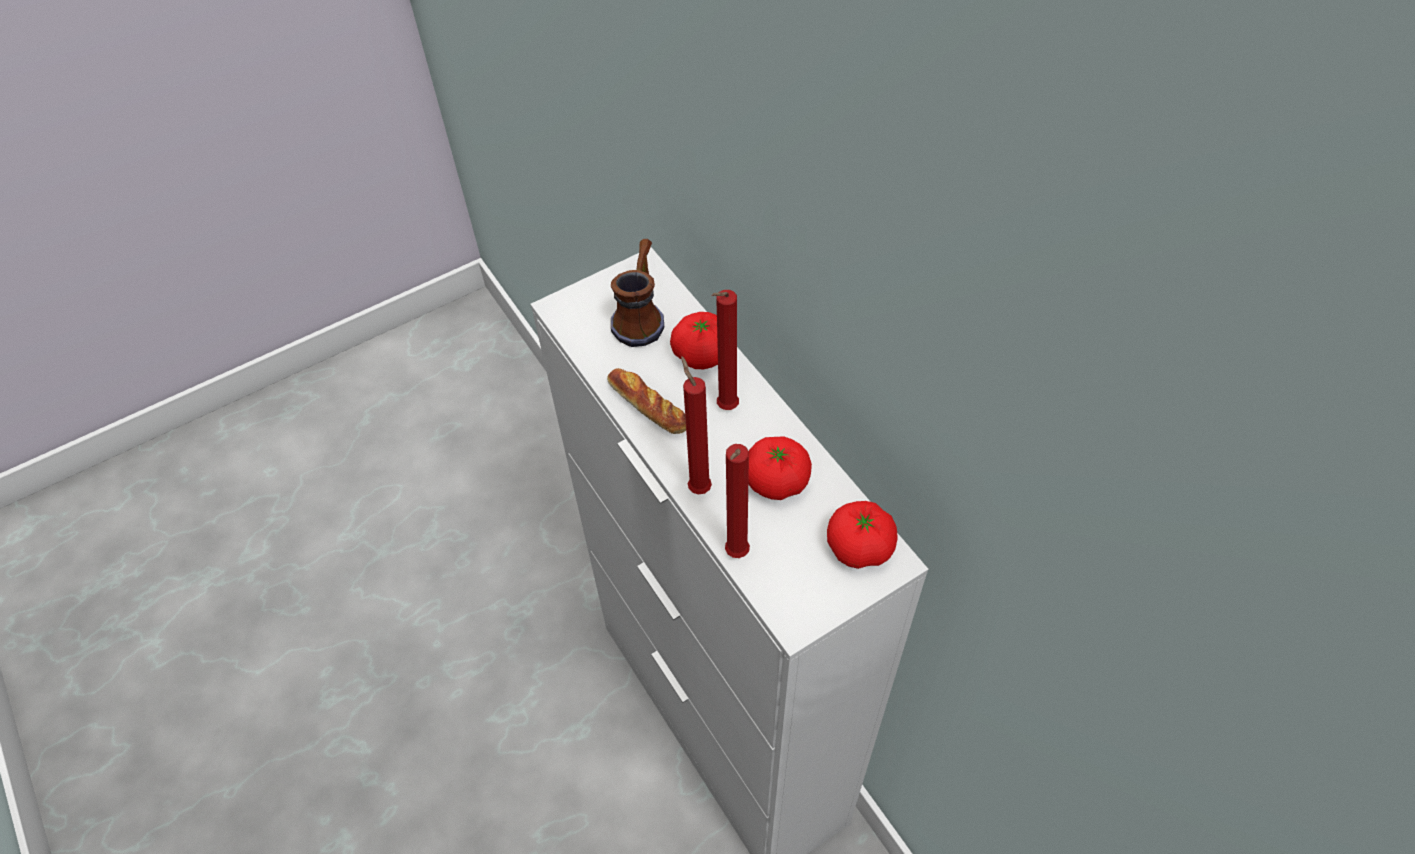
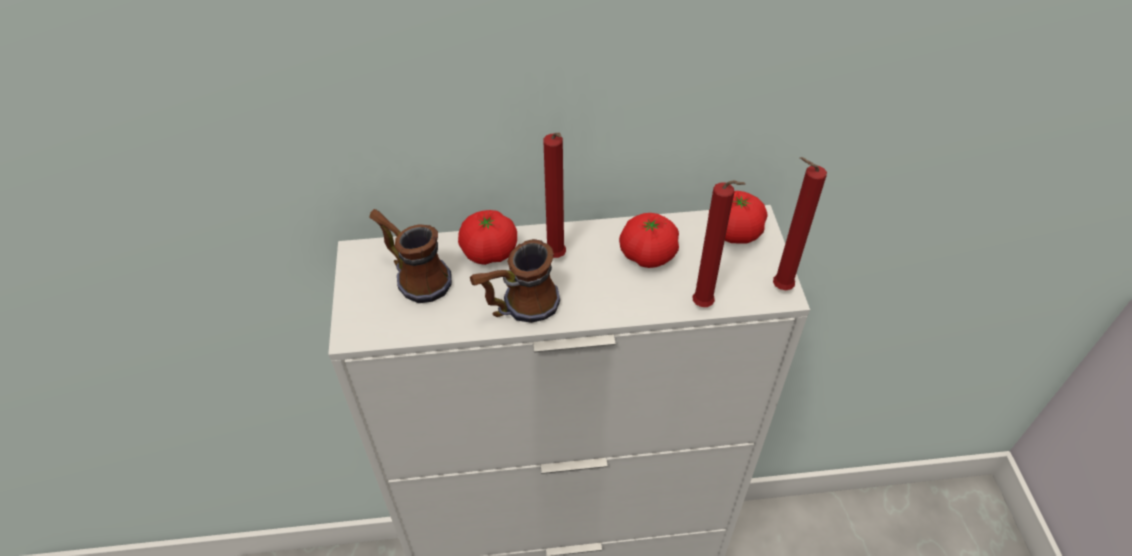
camera: 65 degrees left, 5 degrees down
(647, 405) = (518, 308): bread -> mug
(698, 486) = (624, 305): red candle -> red candle (778, 288)

